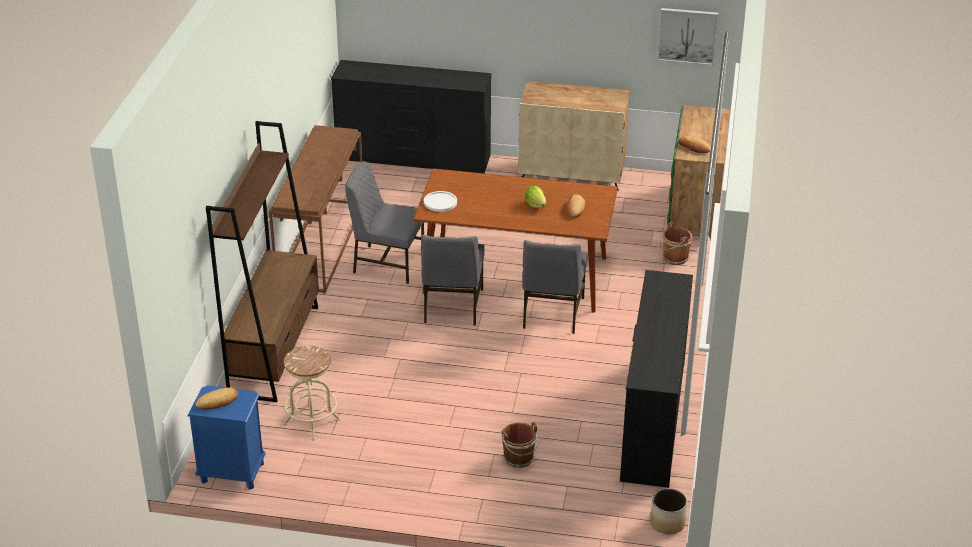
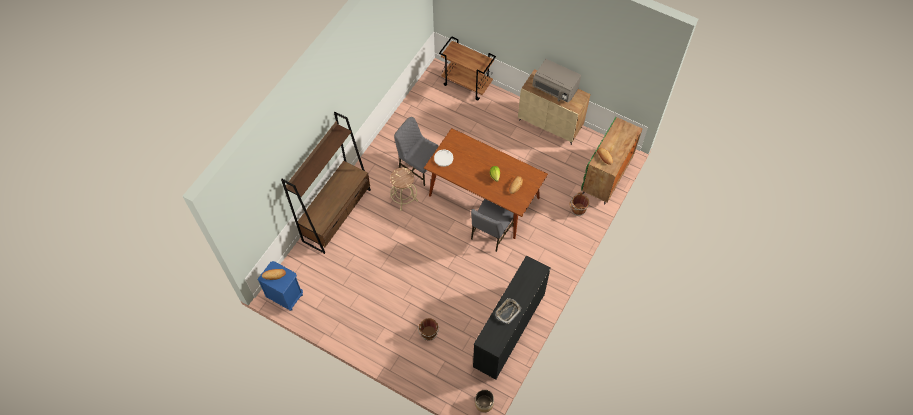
camera: 20 degrees right, 25 degrees up
(312, 422) = (336, 273): beige stool -> beige stool (404, 198)
(320, 244) = (390, 141): brown console table -> none
(413, 158) = (467, 84): black dresser -> brown cart
(452, 306) = (440, 210): grey chair -> none
(572, 95) = (555, 89): none -> grey microwave
(657, 338) = (507, 311): none -> tray
(687, 36) = (627, 82): picture -> none

